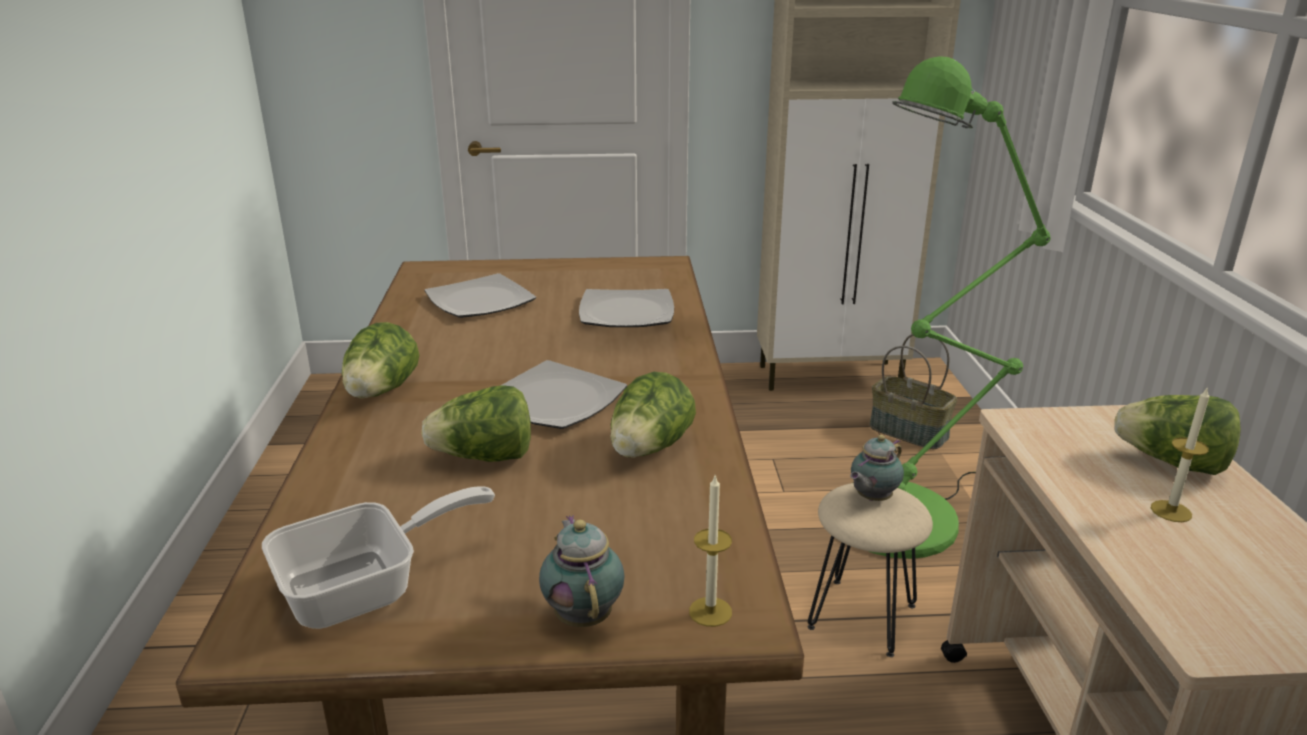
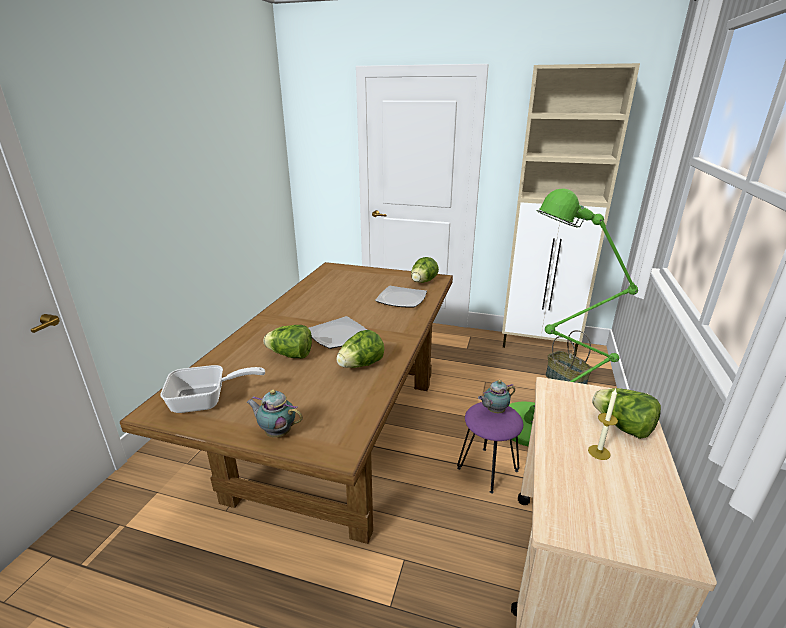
camera: 20 degrees right, 0 degrees up
(381, 392) = (273, 319): lettuce -> lettuce (423, 282)
(481, 301) = (343, 284): plate -> none
(583, 615) = (277, 432): teapot -> teapot turned 75 degrees counterclockwise
(710, 612) = (329, 444): candle -> none
(863, 616) = (488, 469): beige stool -> purple stool

